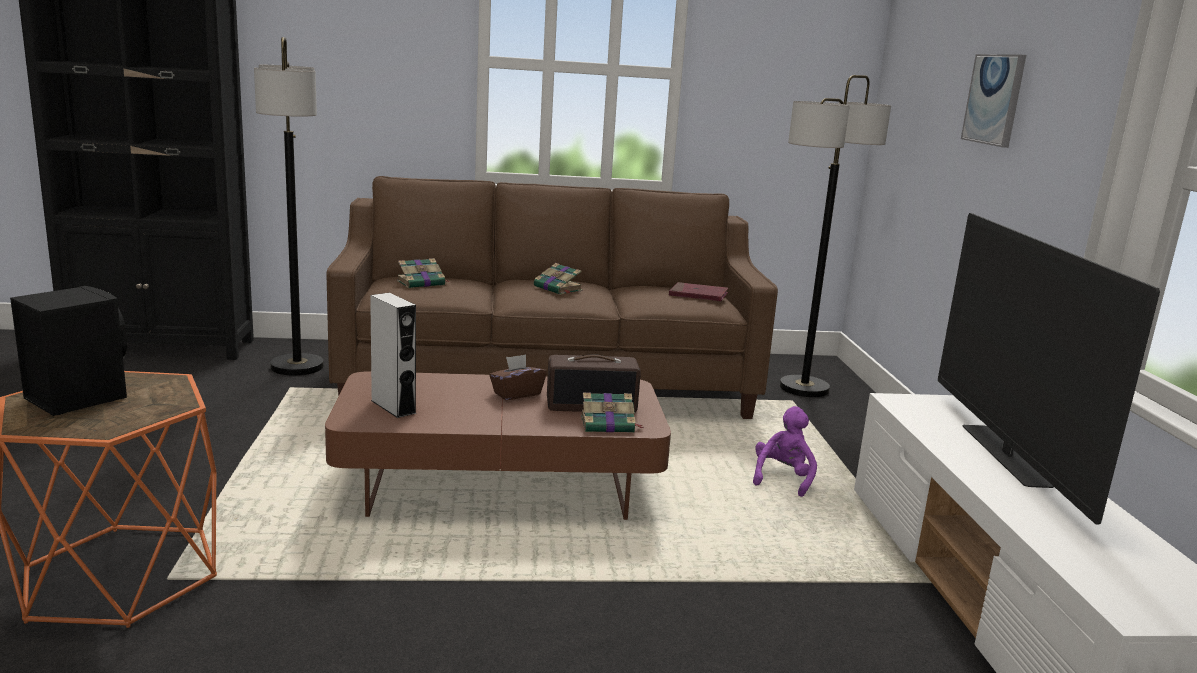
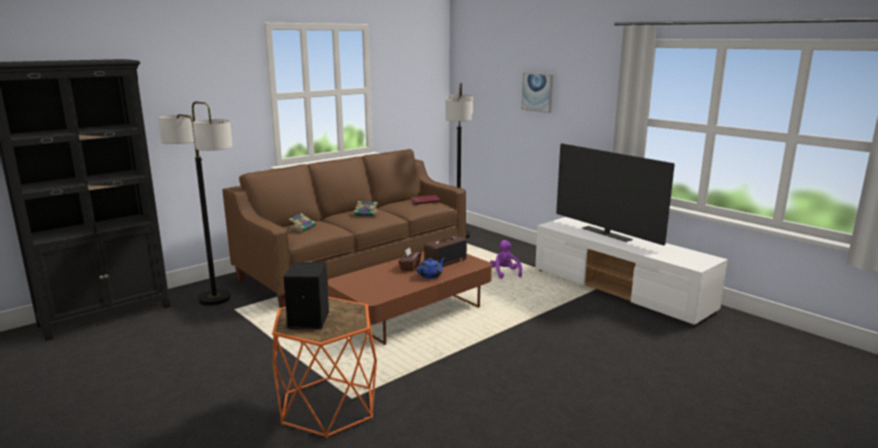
camera: 35 degrees left, 0 degrees up
(393, 406) = (375, 288): grey speaker -> none
(520, 418) = (431, 275): none -> blue teapot
(609, 425) = (466, 267): book -> none

